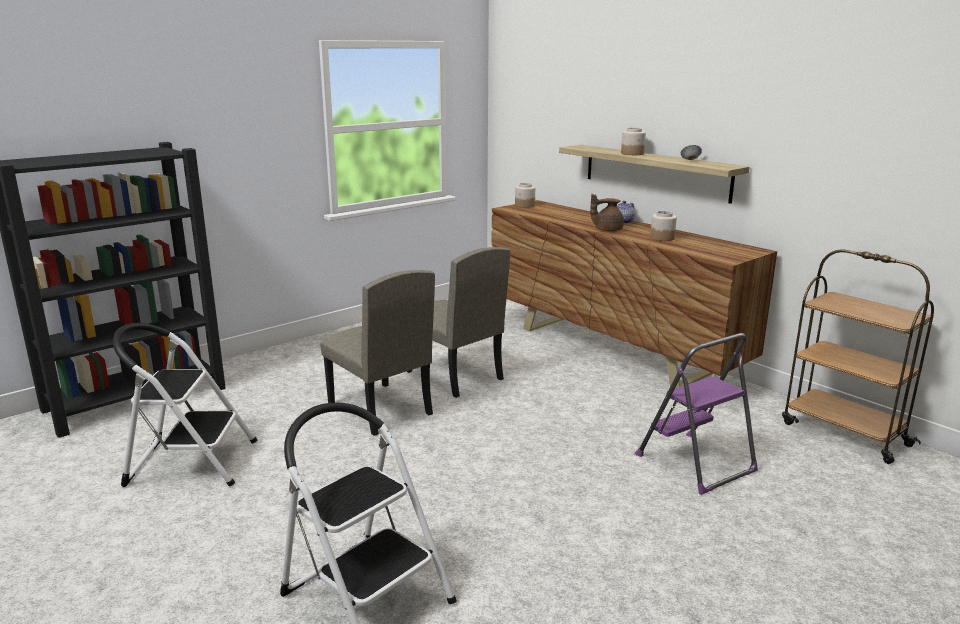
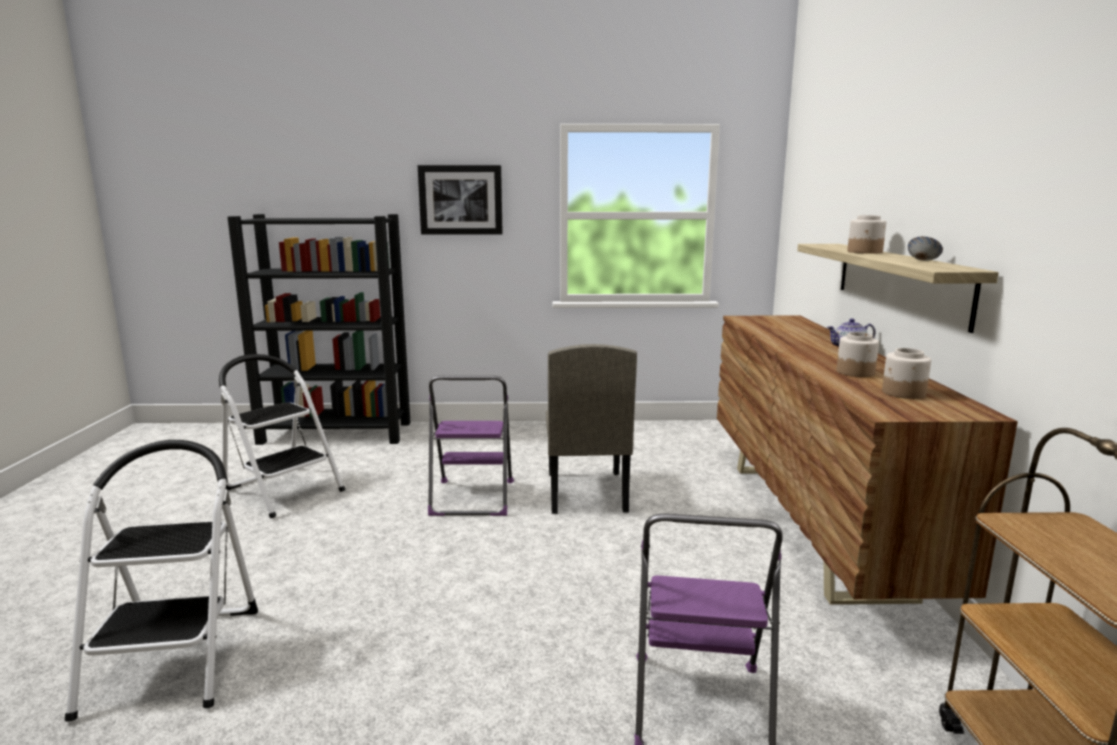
camera: 40 degrees right, 5 degrees down
(231, 121) = (460, 200): none -> picture
(379, 409) = (471, 499): beige chair -> purple step ladder
(524, 205) = (768, 318): jar -> jar (903, 393)
(607, 230) = (801, 352): brown teapot -> none

